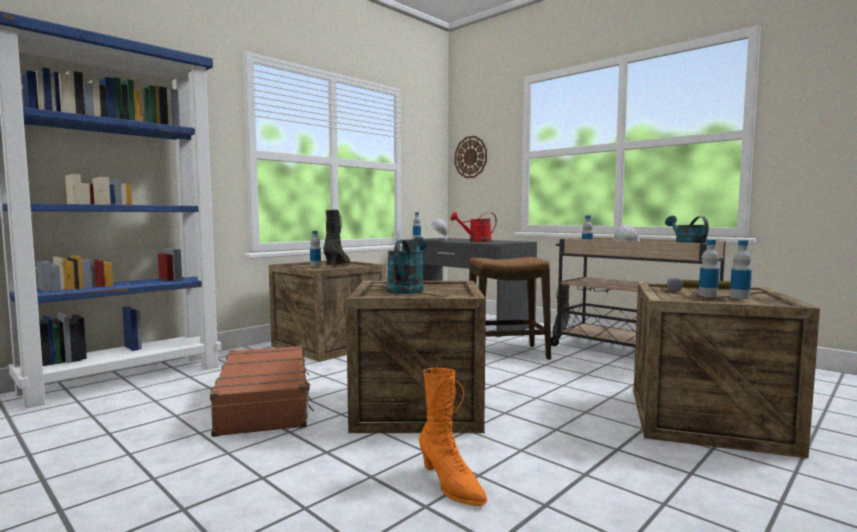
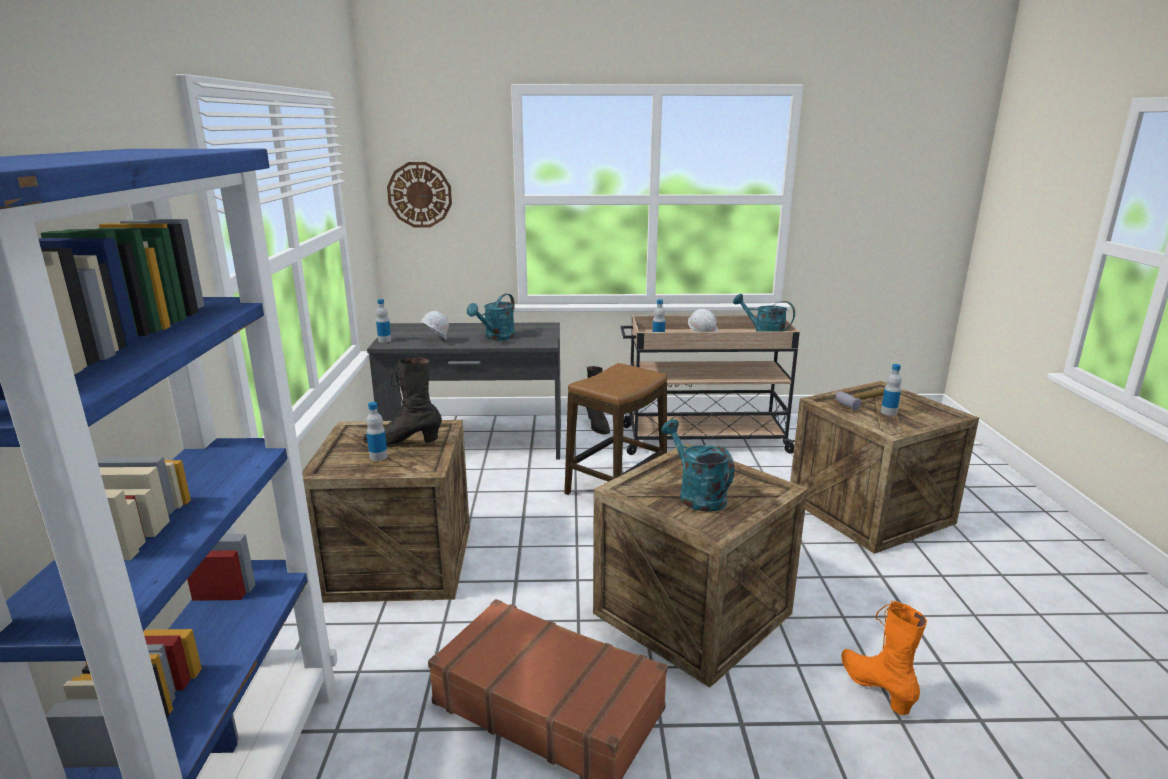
camera: 45 degrees left, 15 degrees up
(338, 265) = (403, 442): black boot -> black boot turned 60 degrees counterclockwise
(450, 485) = (875, 688): orange boot -> orange boot turned 120 degrees counterclockwise
(476, 241) = (496, 337): red watering can -> turquoise watering can
(739, 297) = (908, 409): bottle -> none

